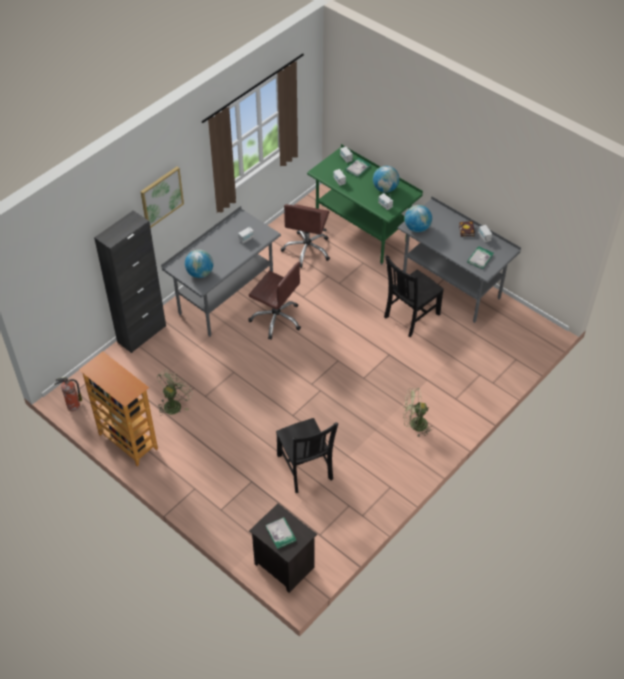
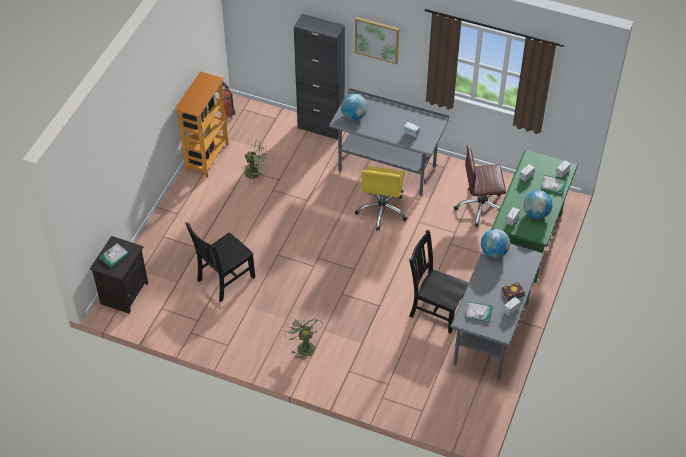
camera: 70 degrees right, 0 degrees up
(276, 319) = (382, 211): brown office chair -> yellow office chair

